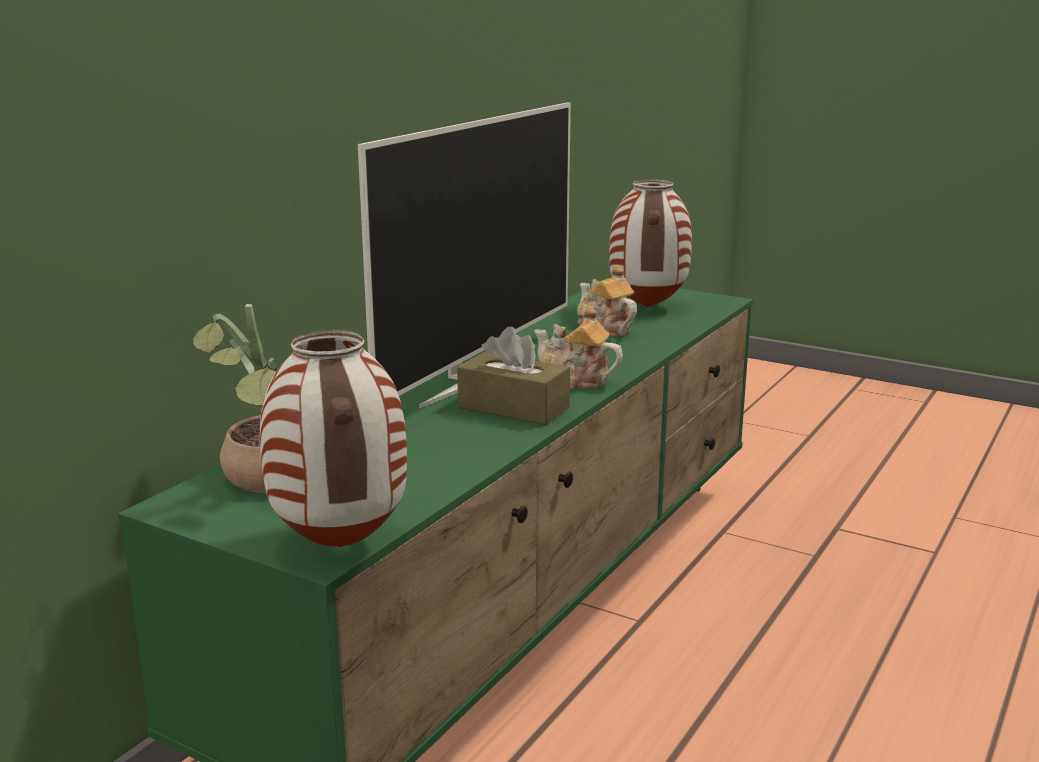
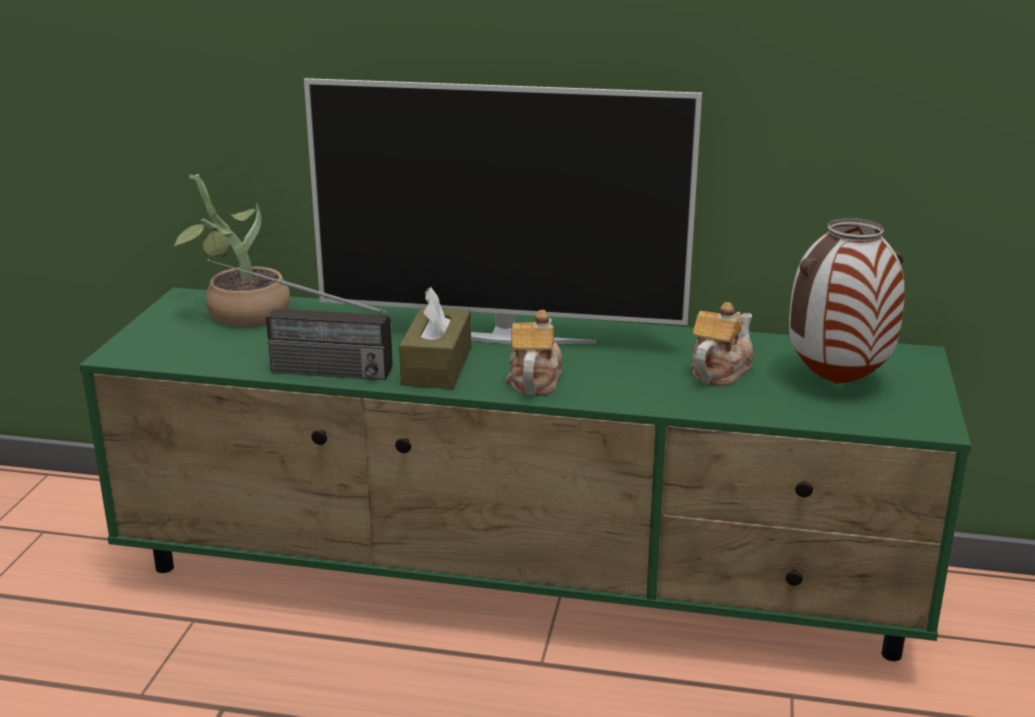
camera: 70 degrees right, 5 degrees up
(342, 547) = (133, 357): vase -> none
(468, 462) = (300, 369): none -> radio

